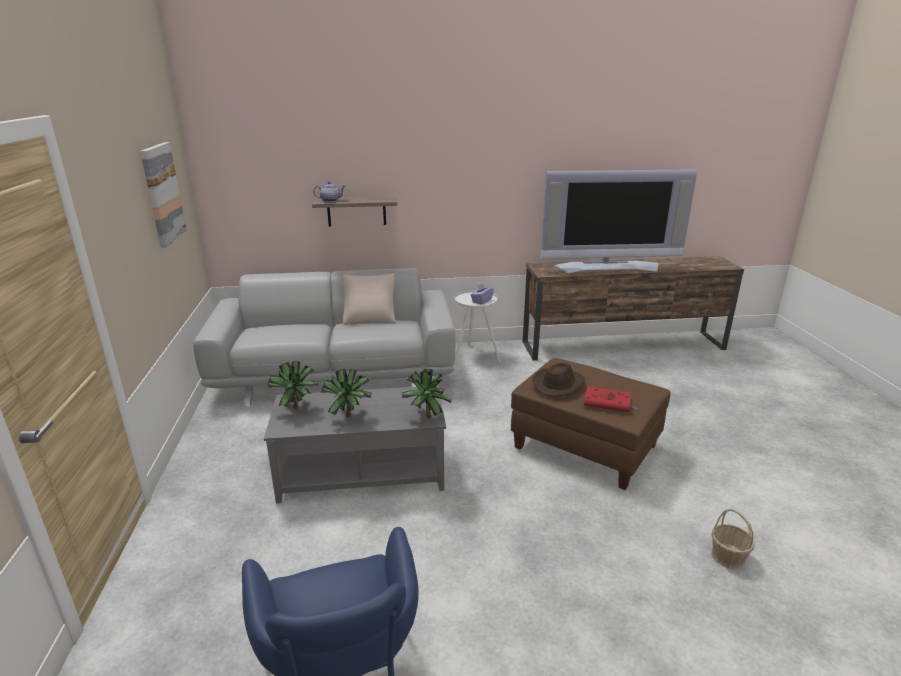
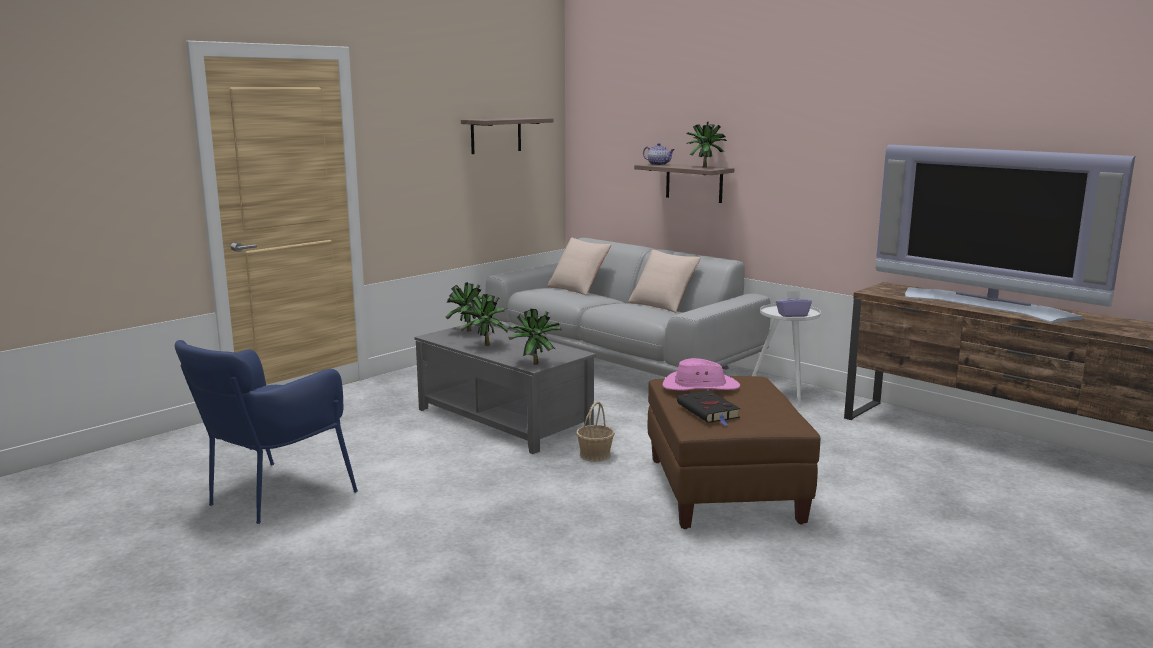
camera: 50 degrees right, 10 degrees down
(162, 194) = (496, 135): picture -> shelf
(277, 324) = (578, 288): none -> beige pillow
(376, 198) = (704, 167): none -> potted plant
(559, 384) = (700, 387): brown hat -> pink hat
(608, 402) = (709, 411): red book -> black book
(727, 557) = (662, 612): basket -> basket (595, 455)

